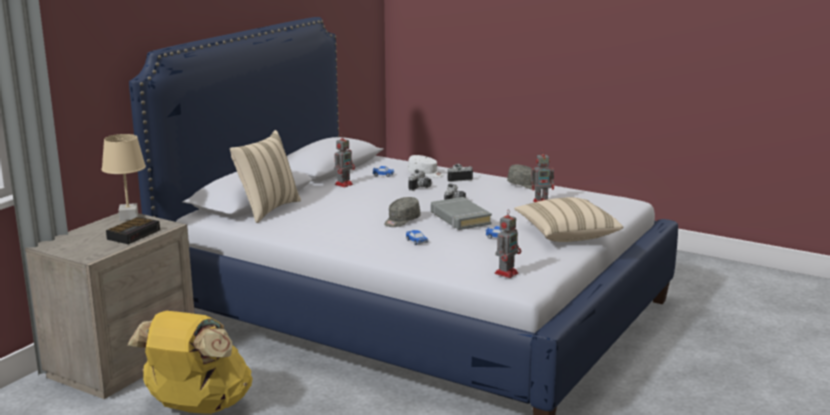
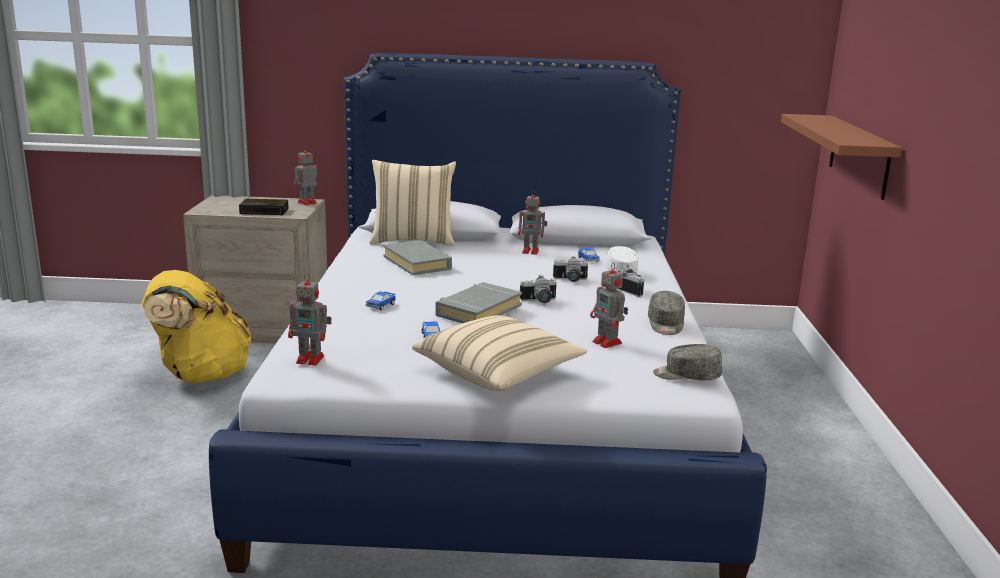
camera: 60 degrees right, 0 degrees up
(129, 217) = (306, 203): beige table lamp -> toy robot
(329, 217) = (417, 263): none -> grey book
(401, 221) = (440, 289): grey cap -> grey cap (686, 376)
(458, 55) = (859, 155): none -> brown shelf

